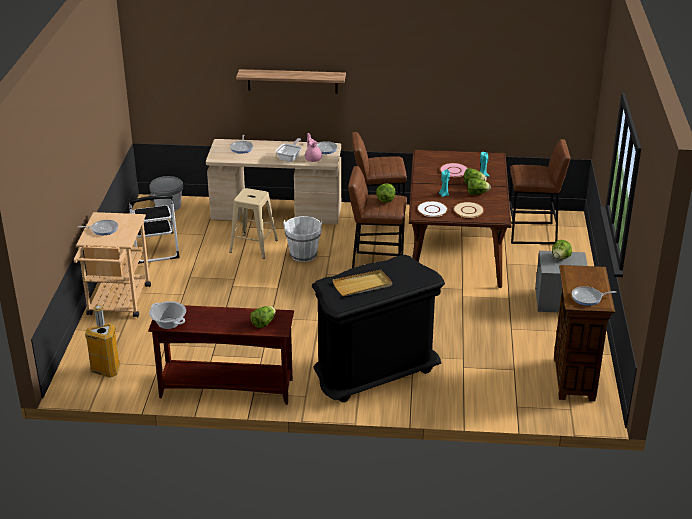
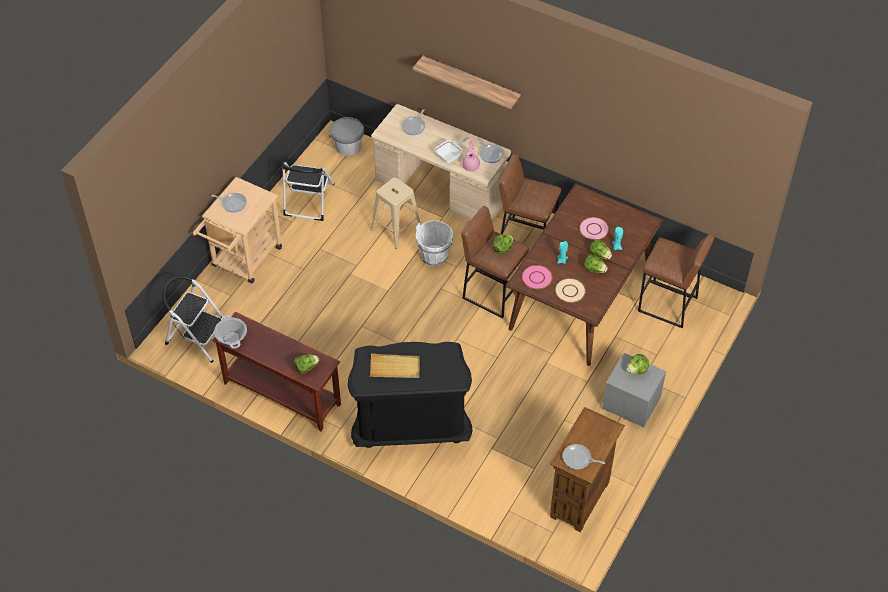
camera: 25 degrees right, 20 degrees up
(106, 370) = (197, 336): trash can -> step ladder
(432, 210) = (536, 277): white plate -> pink plate

